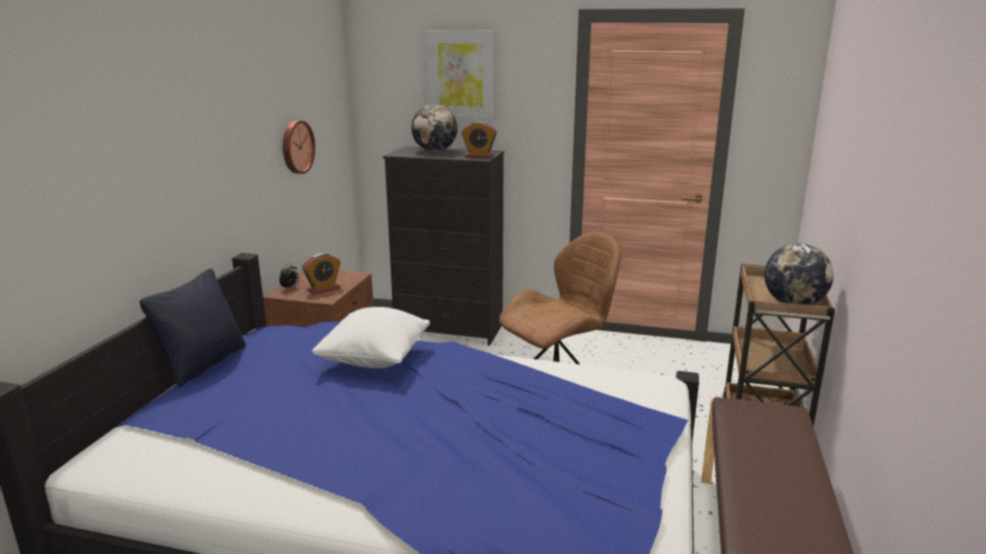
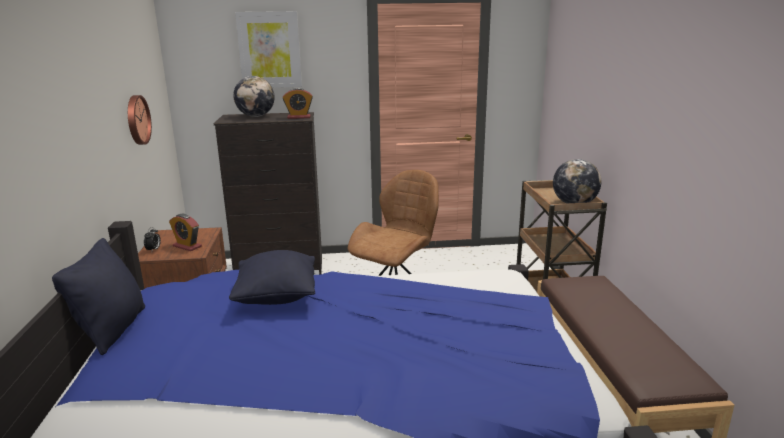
camera: 20 degrees left, 0 degrees up
(323, 289) = (187, 246): alarm clock -> alarm clock turned 90 degrees clockwise
(375, 360) = (277, 297): white pillow -> black pillow

